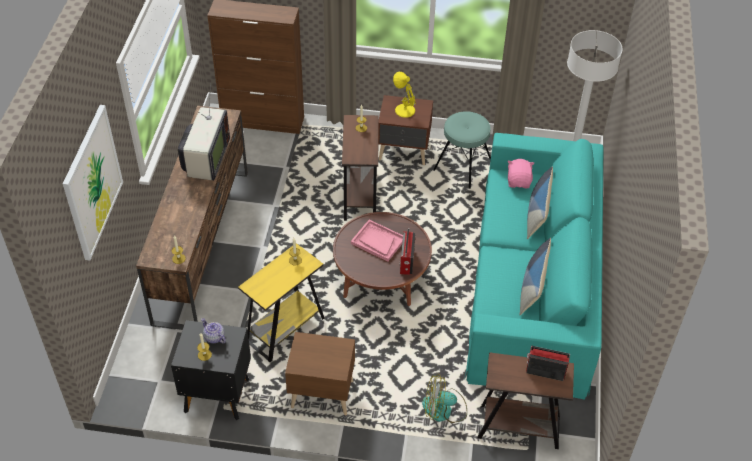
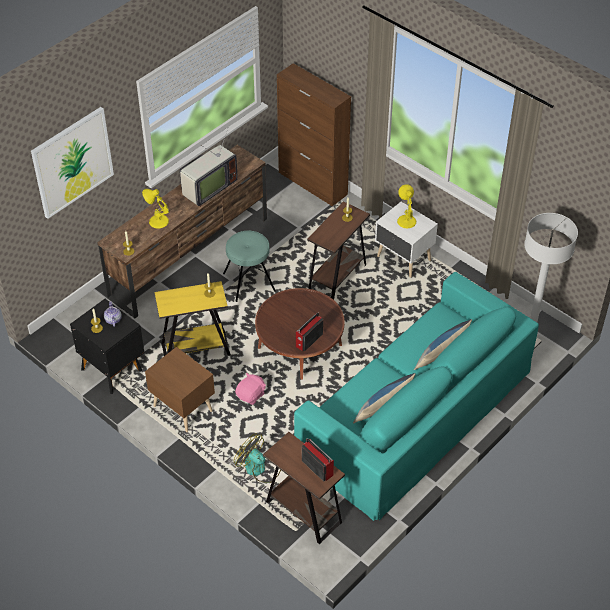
camera: 35 degrees right, 0 degrees up
(182, 215) = (157, 221): none -> yellow table lamp
(378, 241) = (301, 314): pink tray -> none
(404, 152) = (403, 259): brown nightstand -> white nightstand
(463, 167) = (441, 294): turquoise stool -> turquoise stool (249, 282)
(519, 181) = (451, 322): pink plush toy -> pink plush toy (251, 395)

